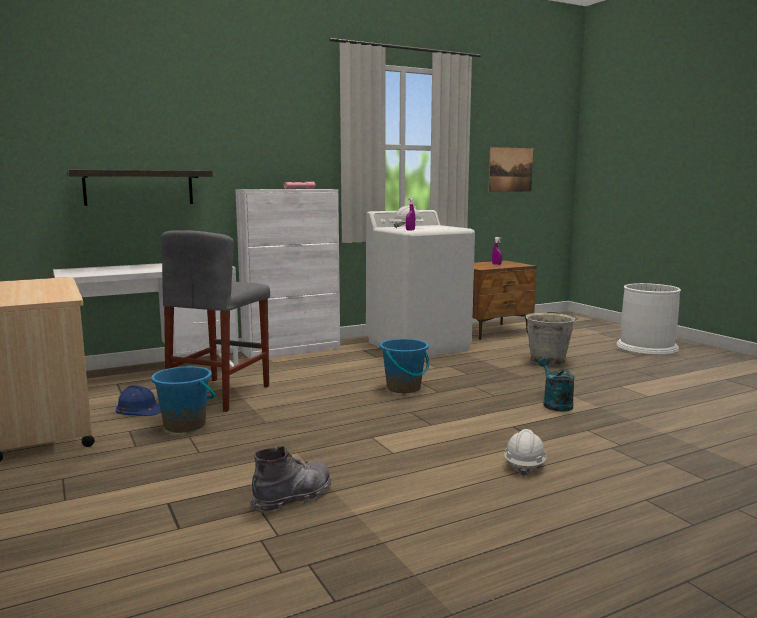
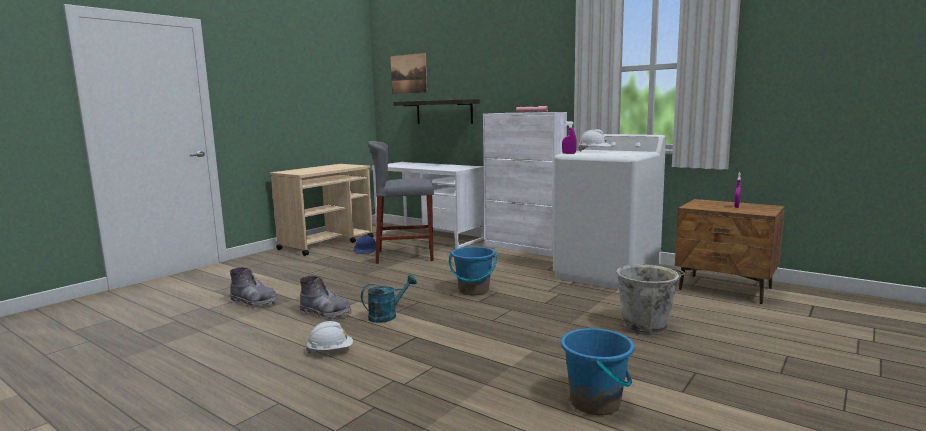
camera: 65 degrees right, 0 degrees up
(185, 425) = (346, 262): blue bucket -> blue bucket (596, 403)
(398, 457) = (325, 313): none -> grey boot
(510, 169) = (825, 84): picture -> picture (408, 74)
(555, 404) = (497, 345): turquoise watering can -> turquoise watering can (387, 316)
(647, 347) = (850, 375): white trash can -> none

